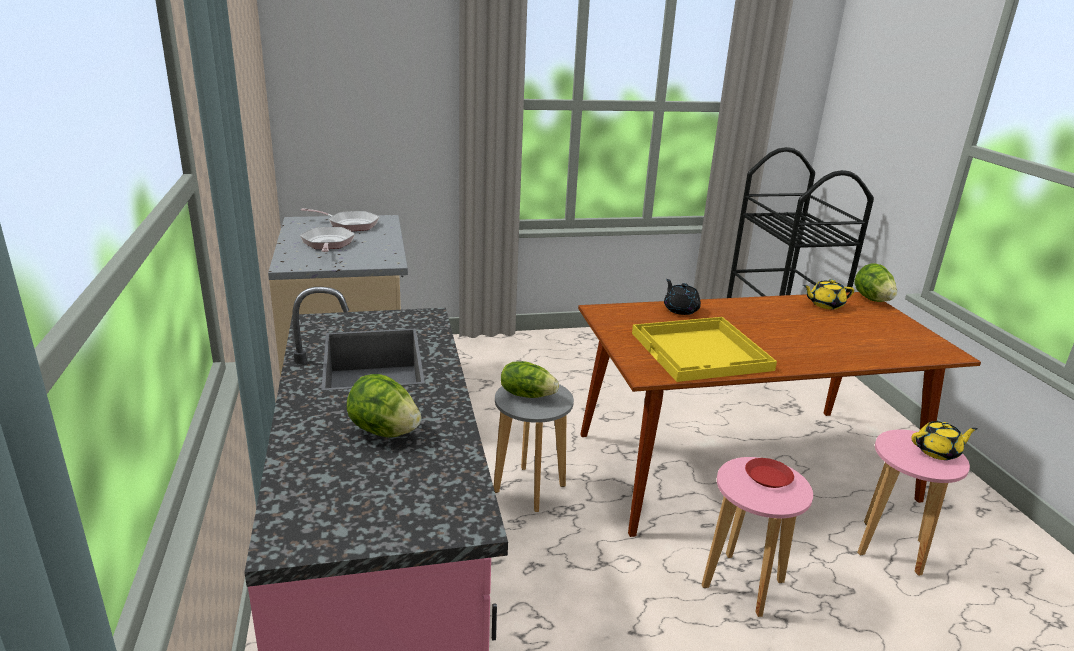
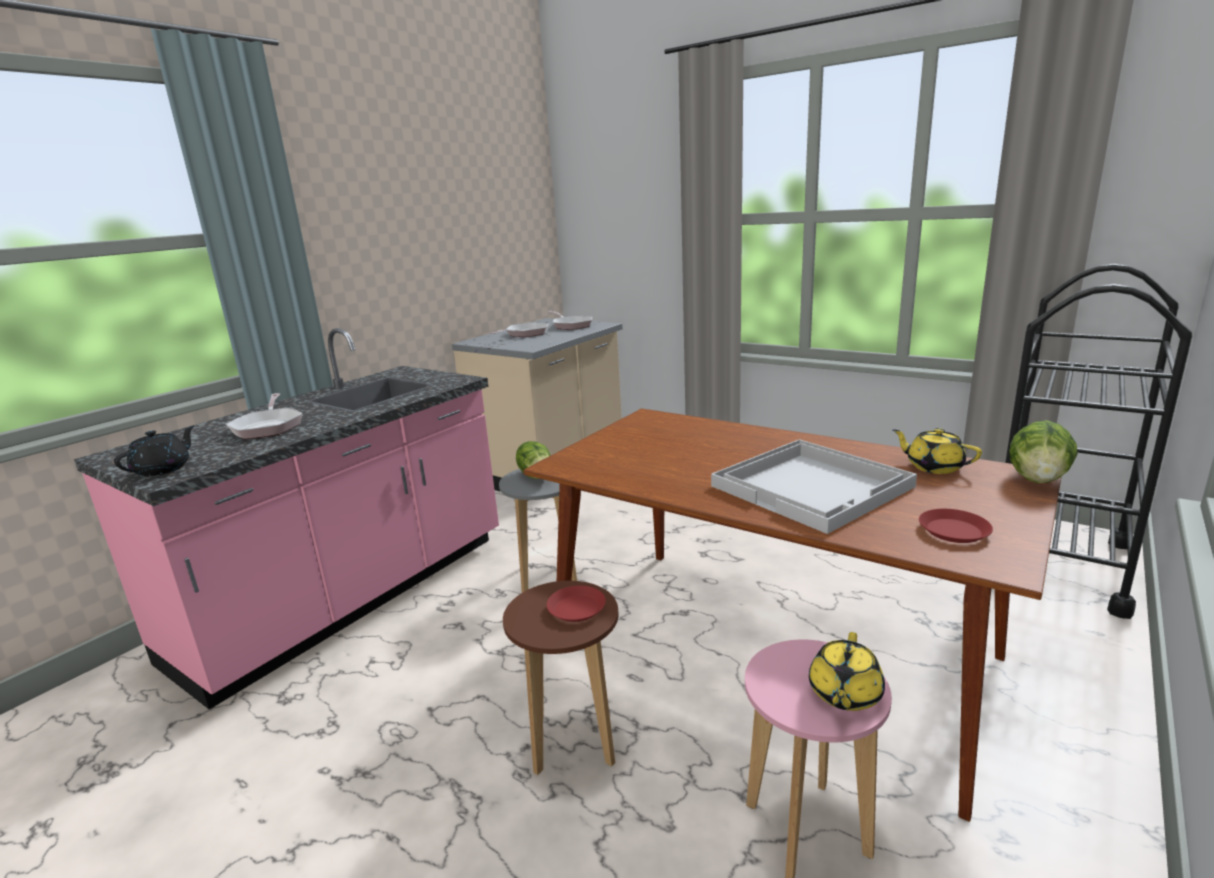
camera: 50 degrees right, 5 degrees down
(384, 431) = (268, 426): lettuce -> frying pan
(680, 309) = (727, 431): black teapot -> black teapot (163, 469)
(702, 351) = (652, 464): yellow tray -> none
(742, 584) = (572, 741): pink stool -> brown stool
(808, 336) = (813, 486): none -> white tray
(905, 342) = (953, 531): none -> red plate
(938, 451) = (844, 694): yellow teapot -> yellow teapot turned 75 degrees clockwise

